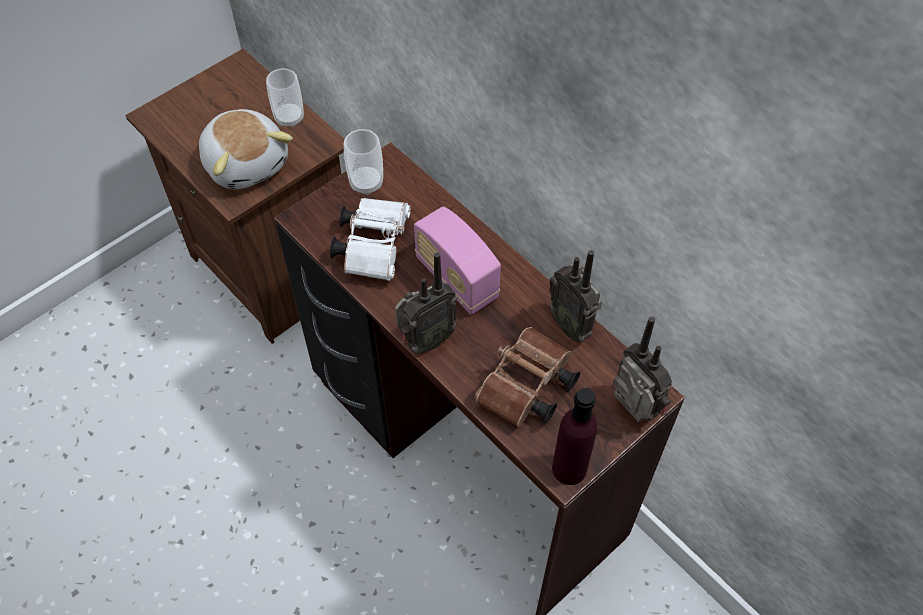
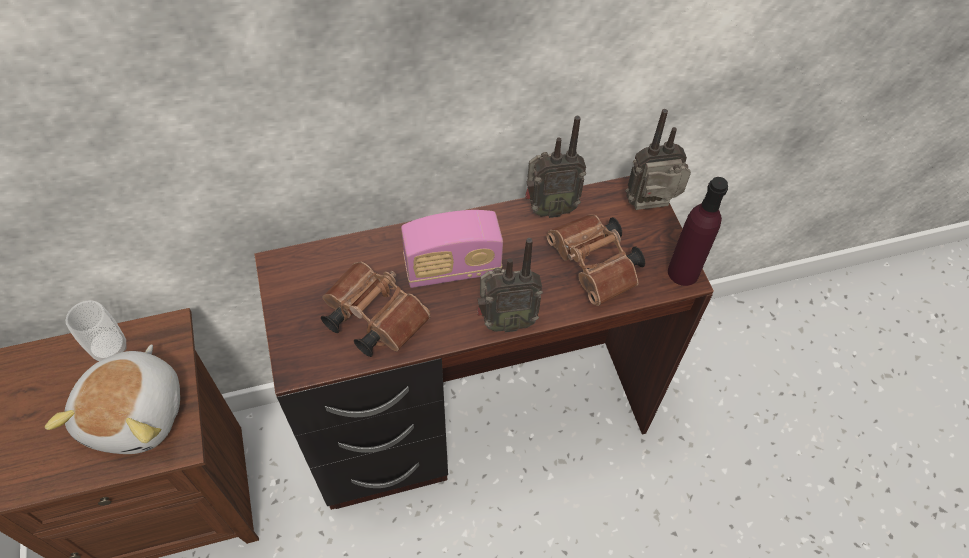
camera: 65 degrees left, 0 degrees up
(247, 162) = (137, 413): plush toy -> plush toy turned 105 degrees clockwise
(366, 183) = (291, 293): cup -> none
(374, 245) = (371, 317): white binoculars -> brown binoculars
(425, 341) = (505, 321): radio -> radio turned 90 degrees clockwise

